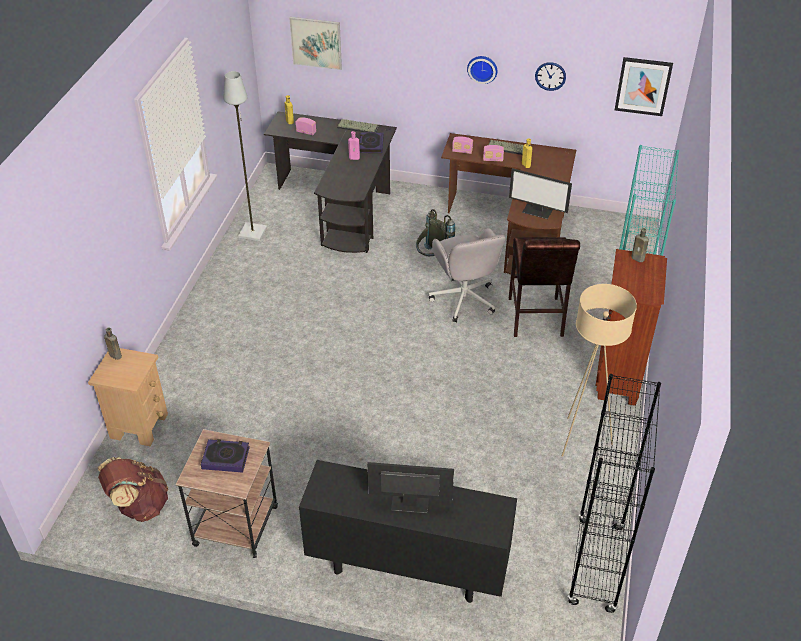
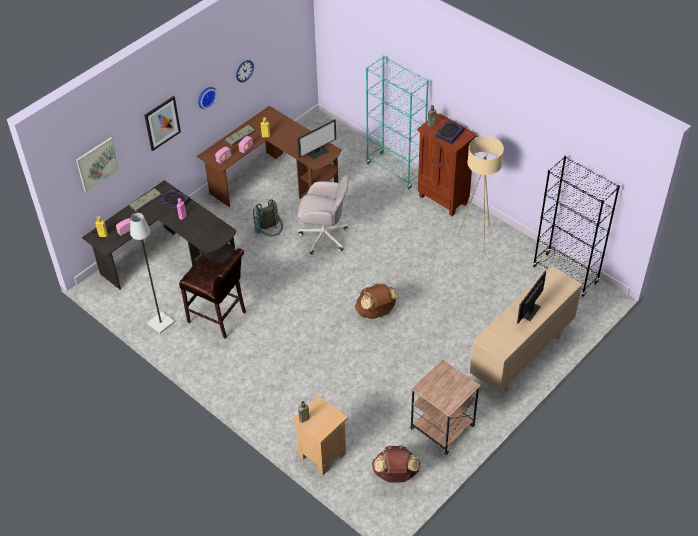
camera: 60 degrees left, 5 degrees up
(226, 458) = (442, 384): book -> book (449, 134)
(381, 389) = (376, 312): none -> brown backpack
(406, 568) = (521, 356): black dresser -> beige dresser
(535, 320) = (367, 212): brown stool -> brown stool (219, 318)
(643, 86) = (293, 37): picture -> picture (162, 123)

